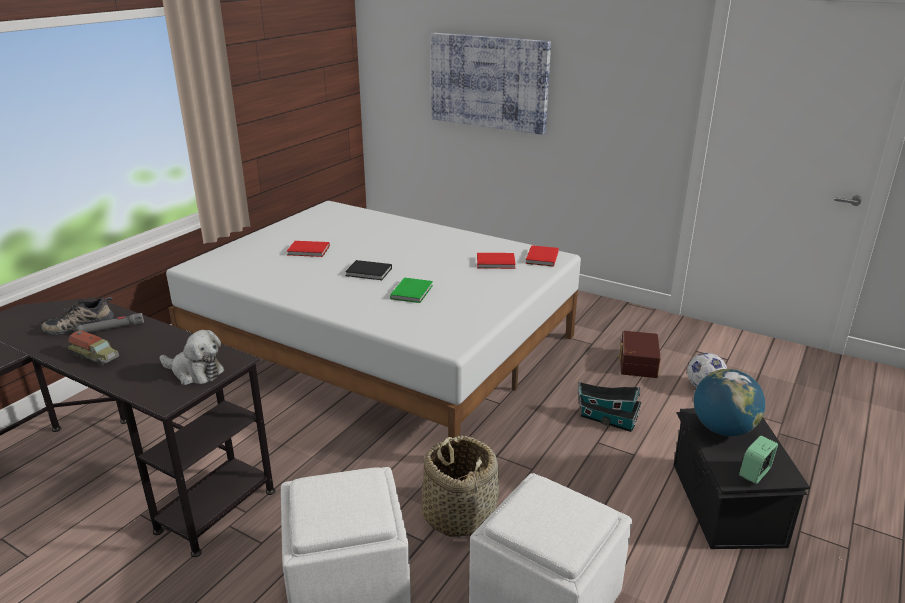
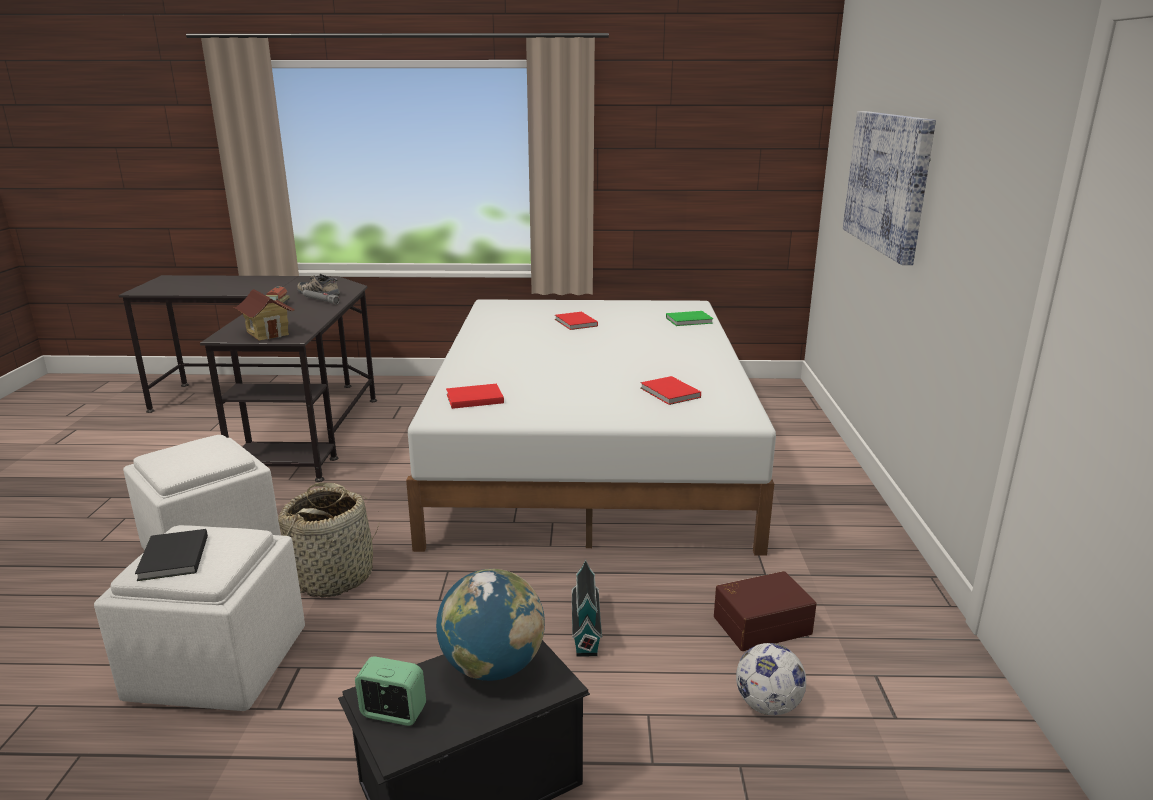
camera: 60 degrees right, 5 degrees down
(195, 372) = (268, 333): plush toy -> toy house
(369, 272) = (561, 352): black book -> black book (172, 559)
(413, 291) = (540, 376): green book -> green book (690, 320)
(541, 258) = (723, 411): red book -> red book (473, 398)

